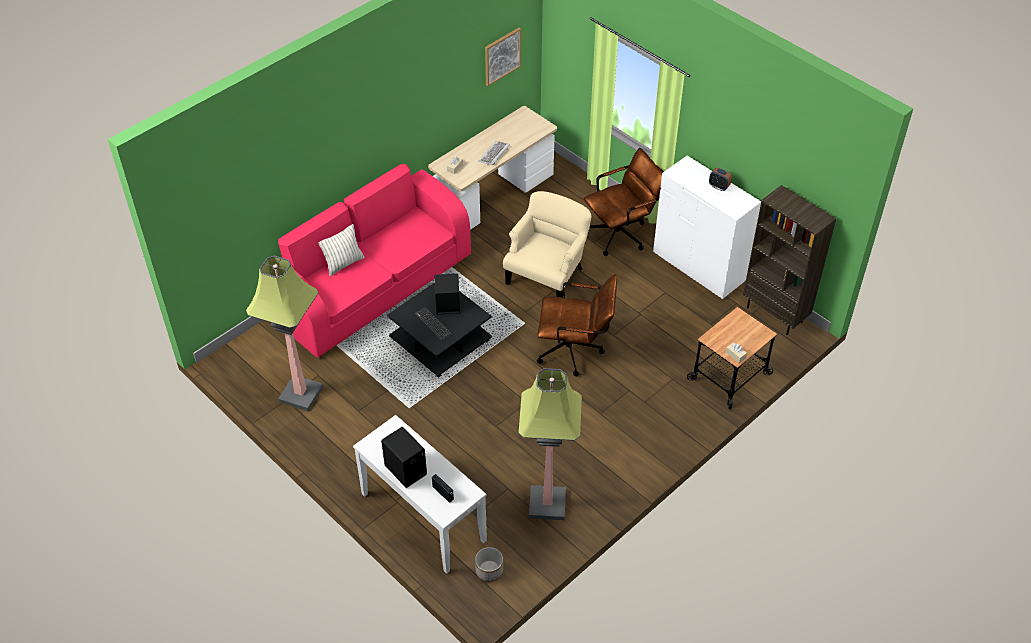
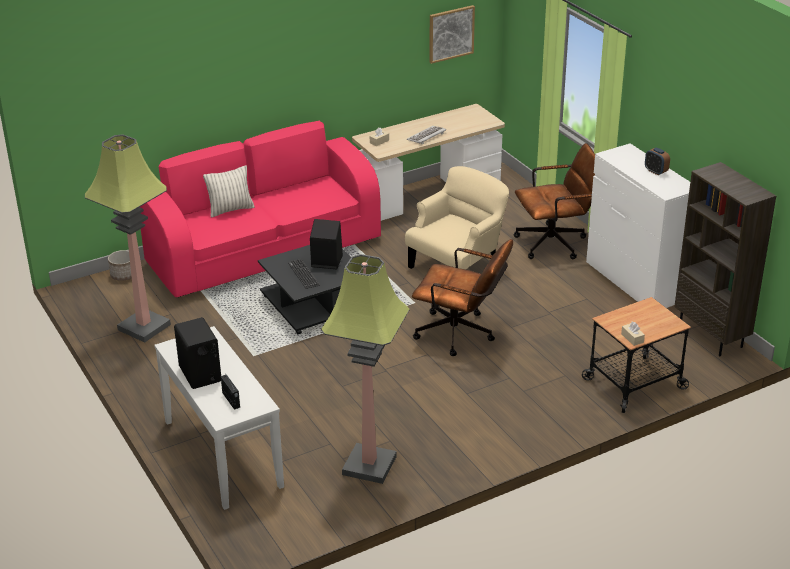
camera: 15 degrees right, 15 degrees down
(489, 570) = (274, 515): planter -> planter (123, 275)

